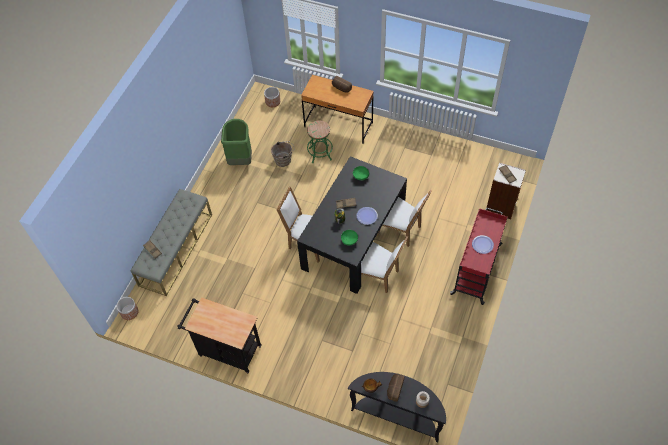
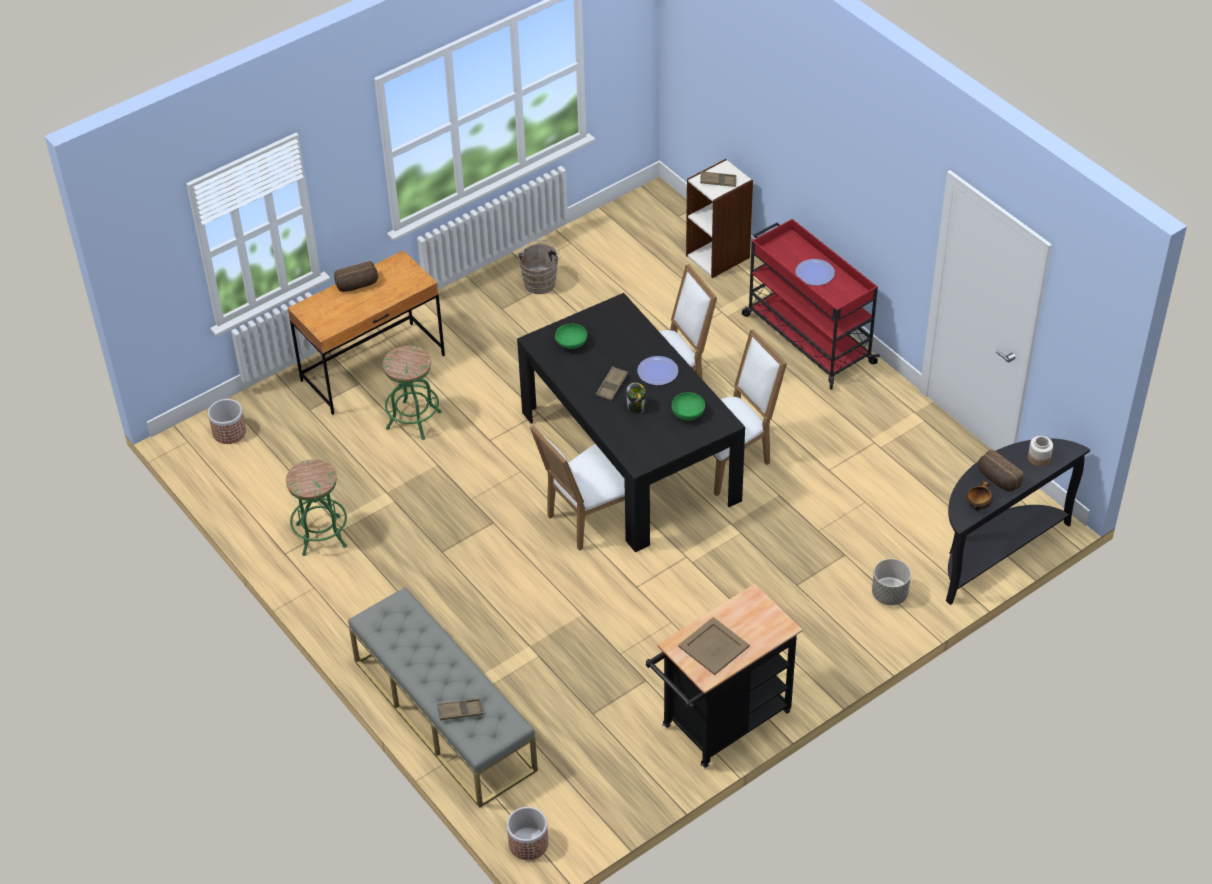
camera: 60 degrees left, 10 degrees down
(212, 319) = (714, 646): none -> beige tray
(240, 159) = (321, 535): green trash can -> green stool
(284, 160) = (382, 474): brown bucket -> brown bucket (540, 281)
(340, 381) = (889, 595): none -> grey planter

